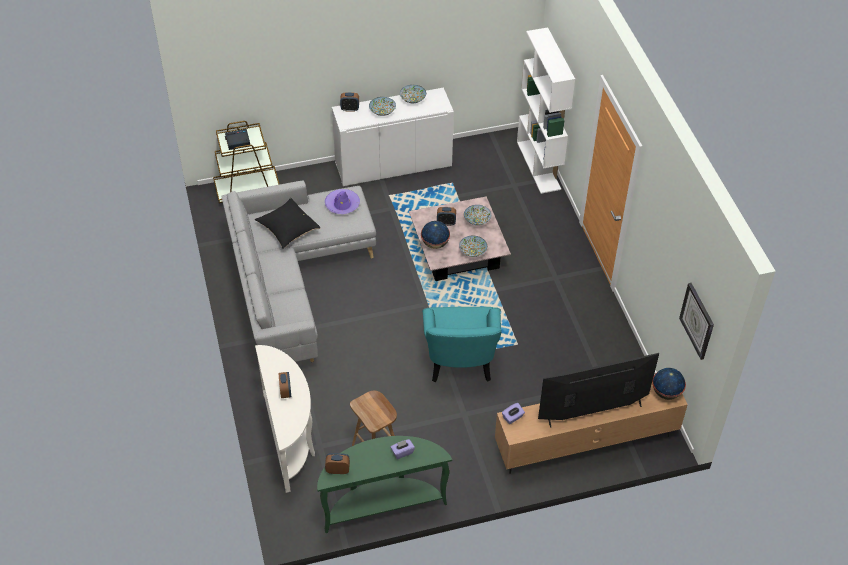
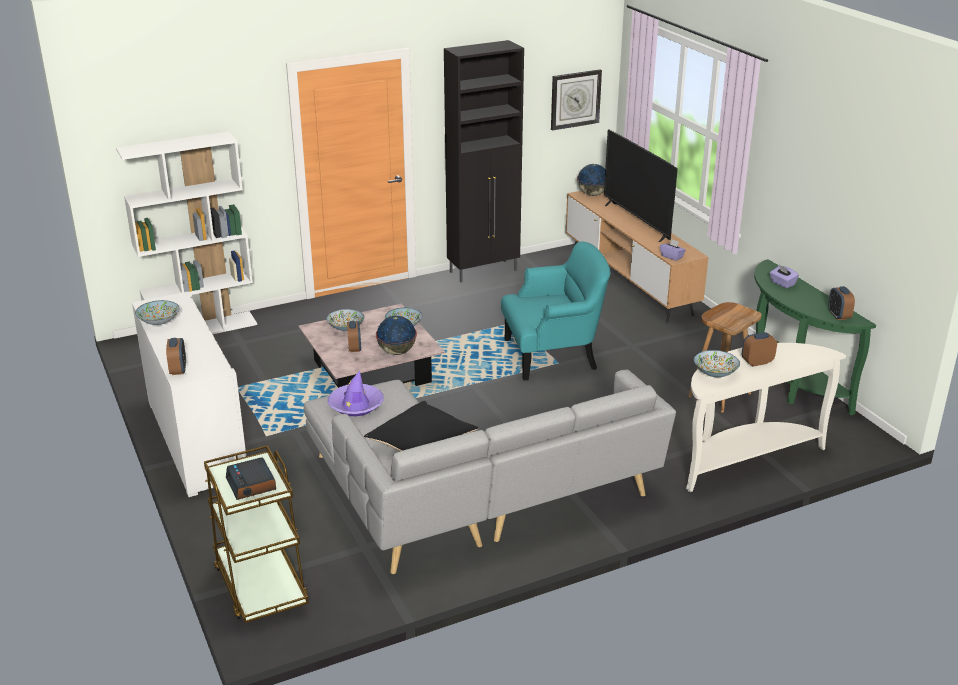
camera: 100 degrees left, 20 degrees down
(382, 112) = (187, 342): bowl -> bowl (715, 373)
(618, 339) = (484, 271): none -> black cabinet

